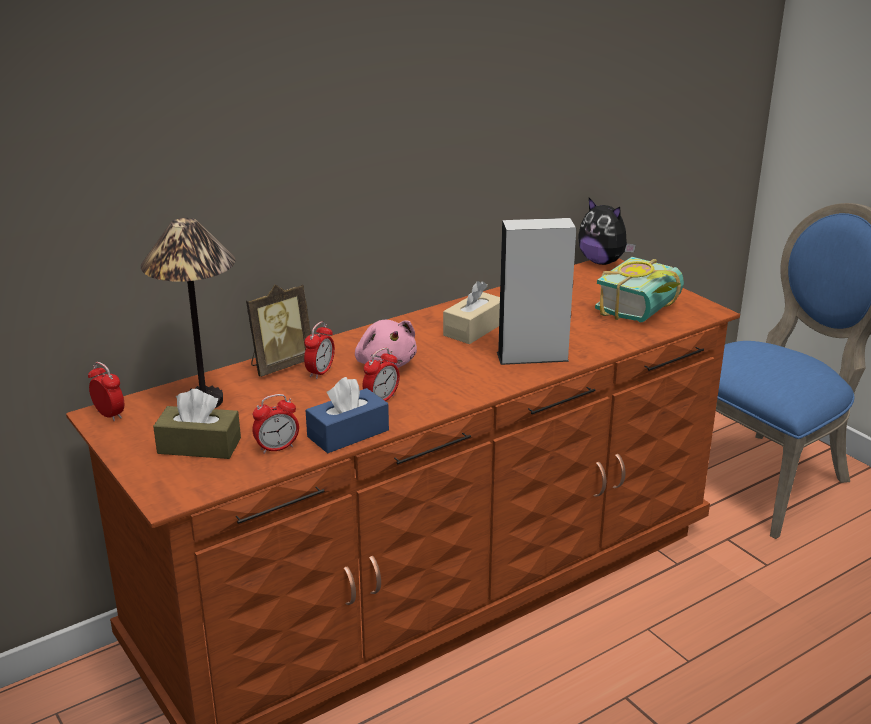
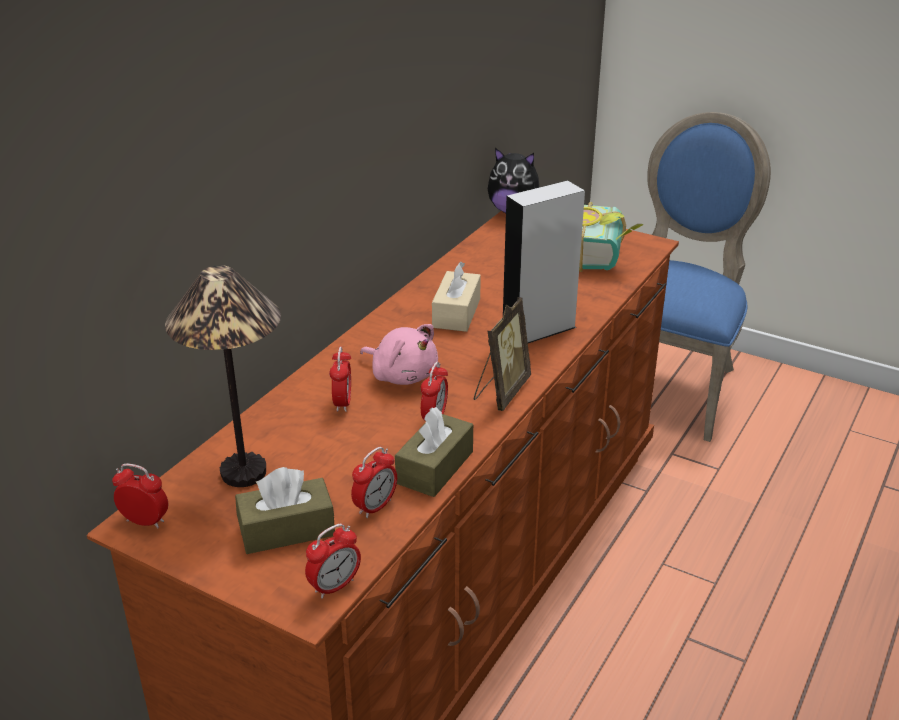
camera: 25 degrees left, 5 degrees up
(198, 491) = (334, 586): none -> alarm clock
(280, 365) = (291, 405): picture frame -> picture frame (500, 392)
(348, 433) = (435, 467): blue tissue box -> brown tissue box

